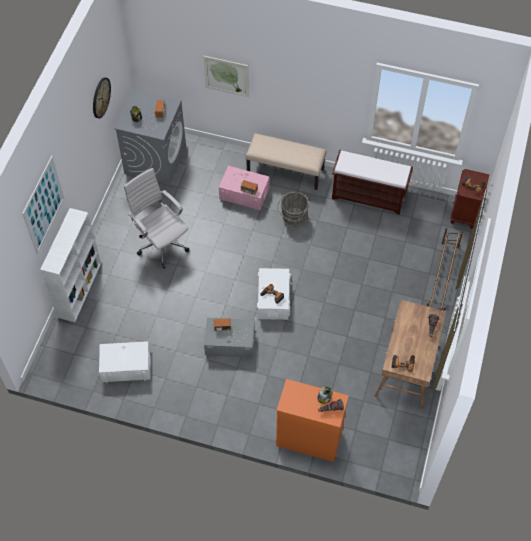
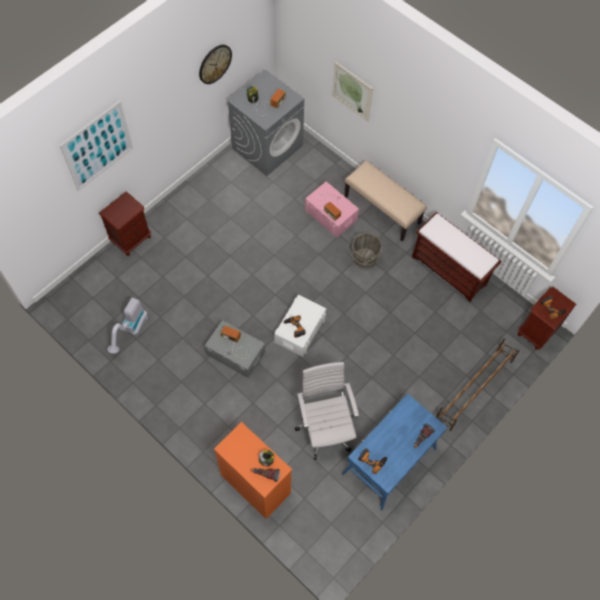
camera: 25 degrees right, 5 degrees up
(79, 289) = (131, 239): white bookcase -> brown nightstand
(126, 366) = (130, 331): white storage box -> vacuum cleaner
(161, 244) = (227, 229): white office chair -> white office chair (325, 428)
(406, 369) = (389, 462): brown desk -> blue desk

